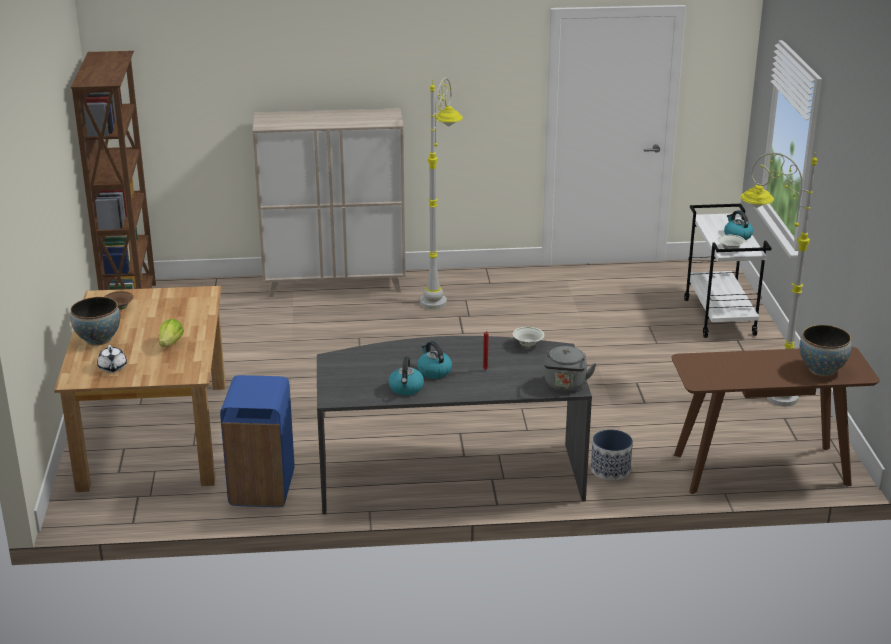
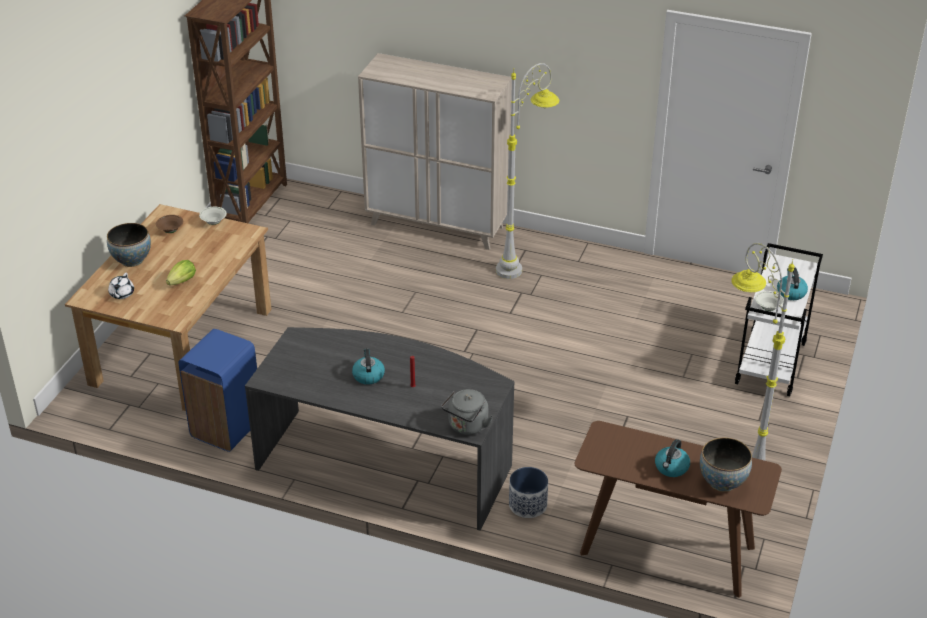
camera: 25 degrees right, 10 degrees up
(406, 388) = (331, 387): kettle -> kettle (671, 468)
(528, 345) = (472, 370): white bowl -> white bowl (213, 222)

